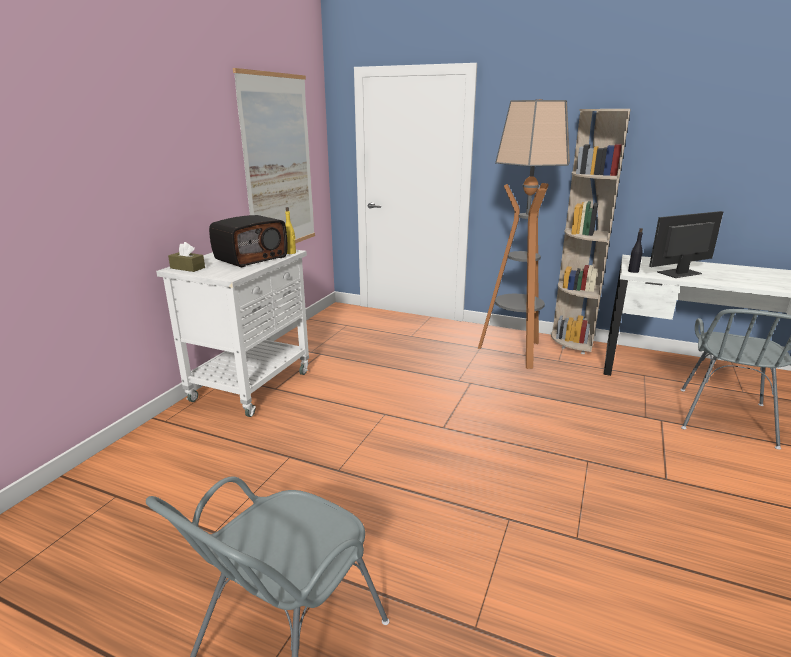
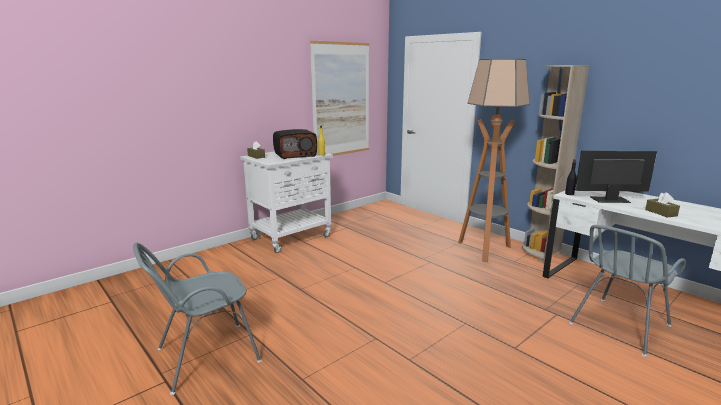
camera: 25 degrees right, 5 degrees down
(744, 282) = (661, 213): none -> brown tissue box

